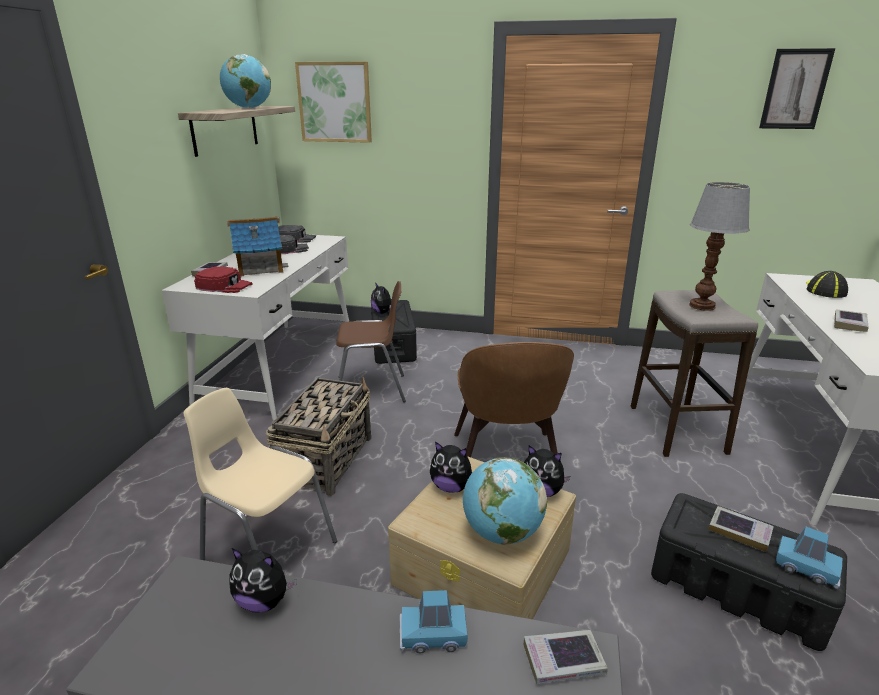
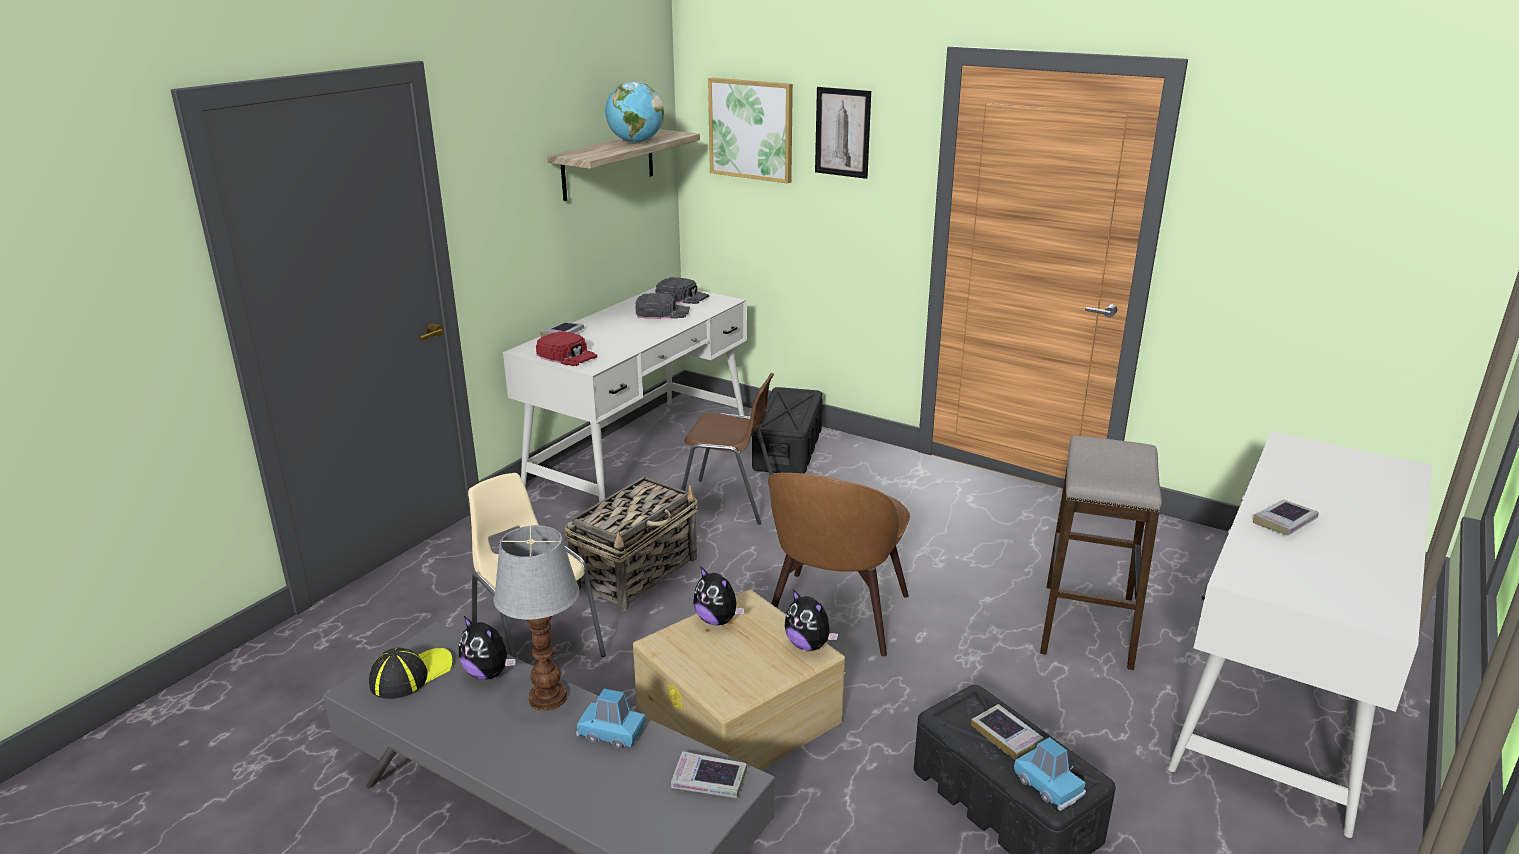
camera: 20 degrees right, 0 degrees up
(259, 268) = (617, 336): toy house -> none
(382, 312) = (778, 404): plush toy -> none
(501, 533) = (737, 673): globe -> none
(703, 306) = (1112, 465): table lamp -> table lamp (549, 698)
(795, 89) = (1361, 170): picture -> picture (842, 132)
(824, 290) = (1323, 469): cap -> cap (411, 675)

